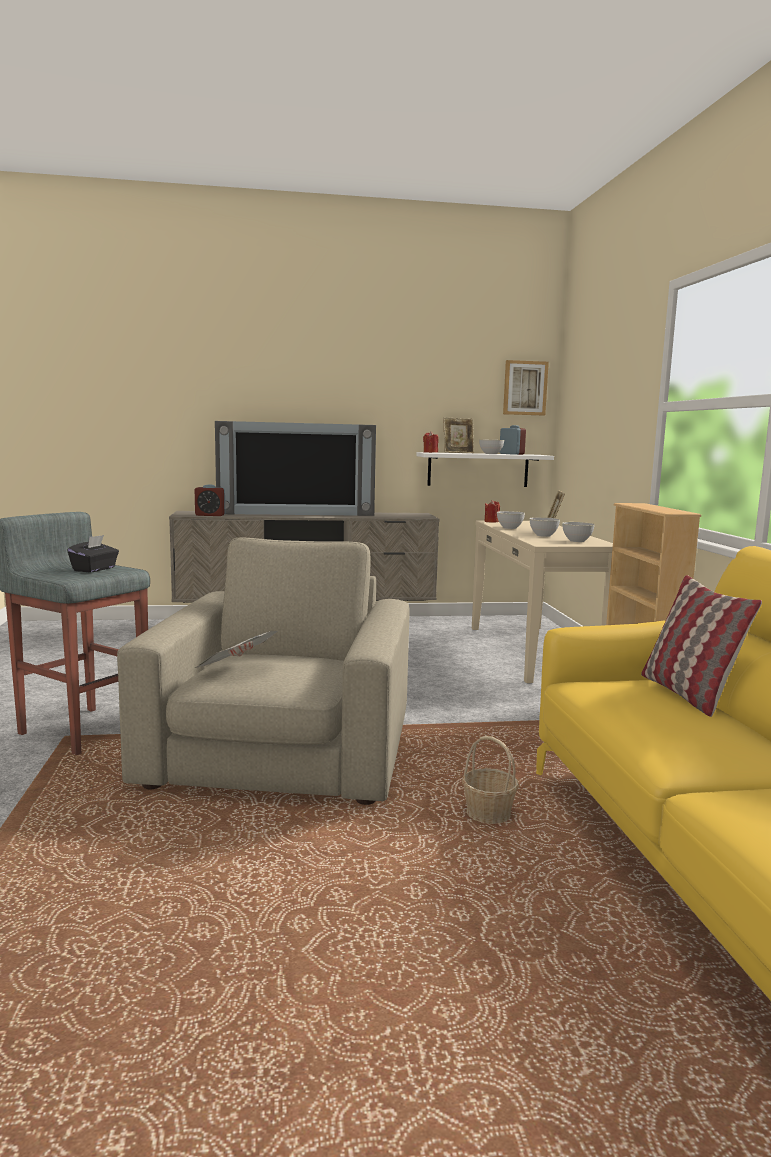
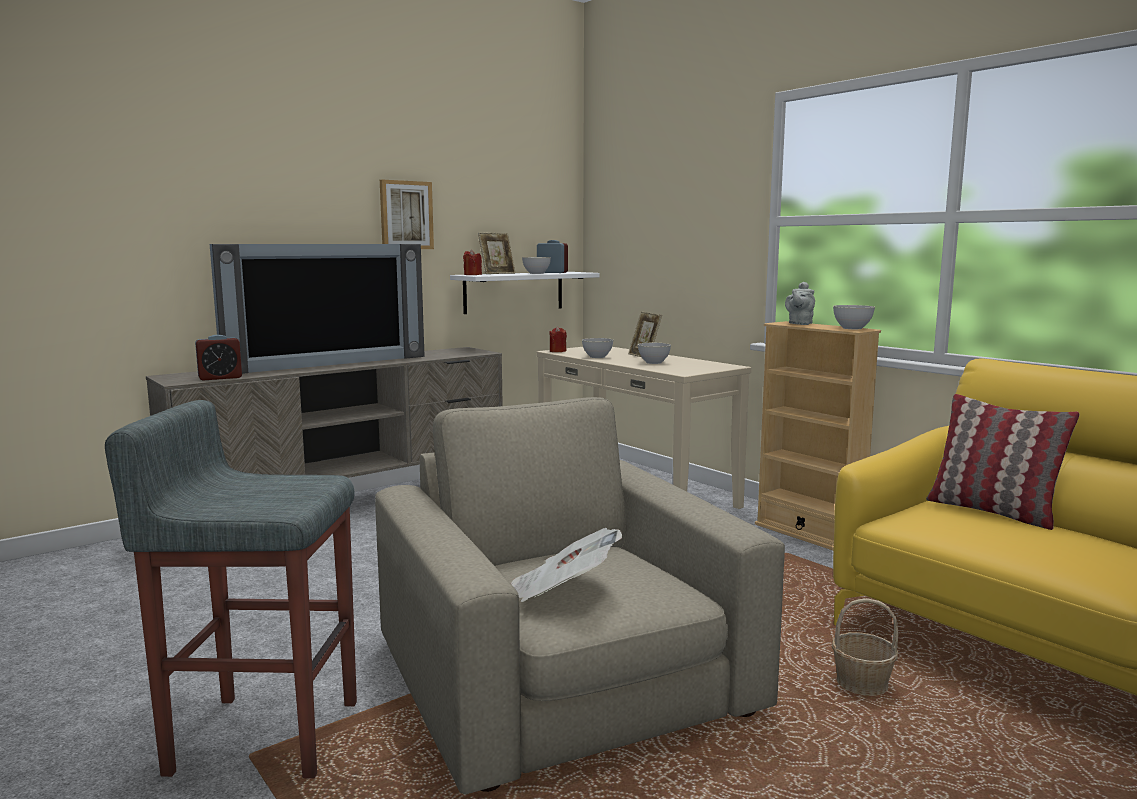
camera: 30 degrees left, 0 degrees up
(95, 569) = (274, 487): black tissue box -> none
(525, 388) = (554, 197): picture -> picture (406, 215)
(577, 541) = (699, 365): grey bowl -> grey bowl (852, 328)
(642, 505) = (799, 324): none -> grey teapot

